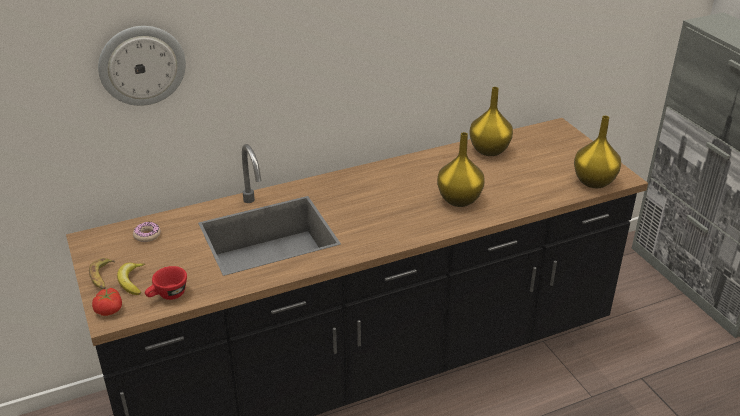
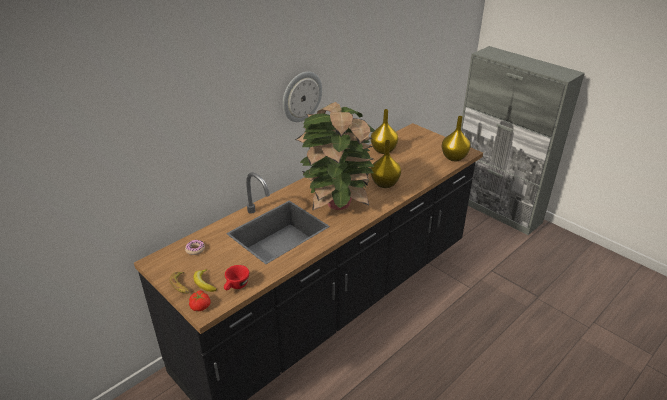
camera: 20 degrees left, 0 degrees up
(142, 65) = (177, 129): wall clock -> wall clock (301, 96)
(371, 212) = (336, 202): none -> potted plant

